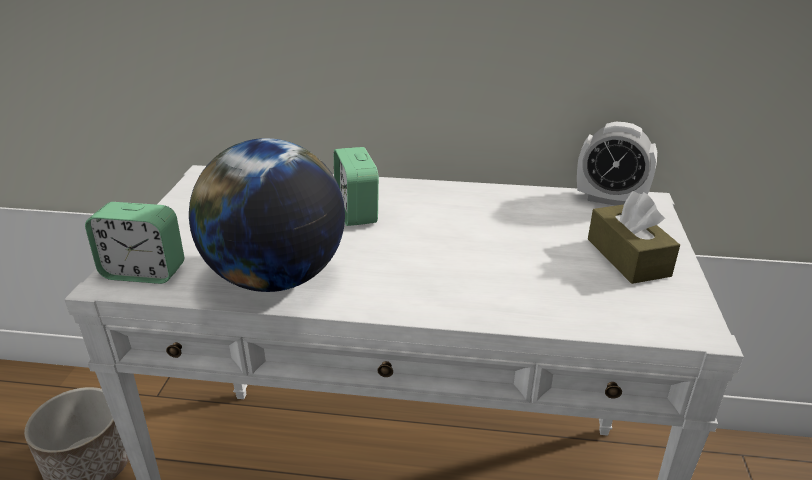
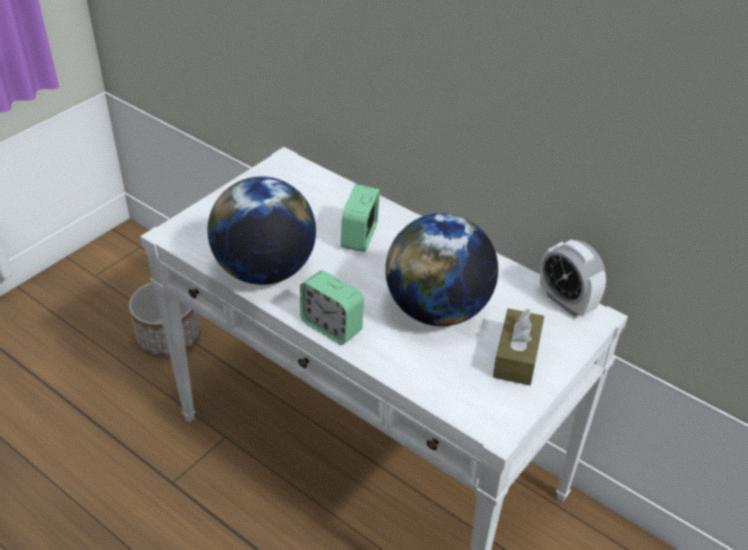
camera: 30 degrees right, 10 degrees up
(144, 272) = (193, 234): alarm clock -> alarm clock (331, 327)
(507, 247) = (437, 310): none -> globe

